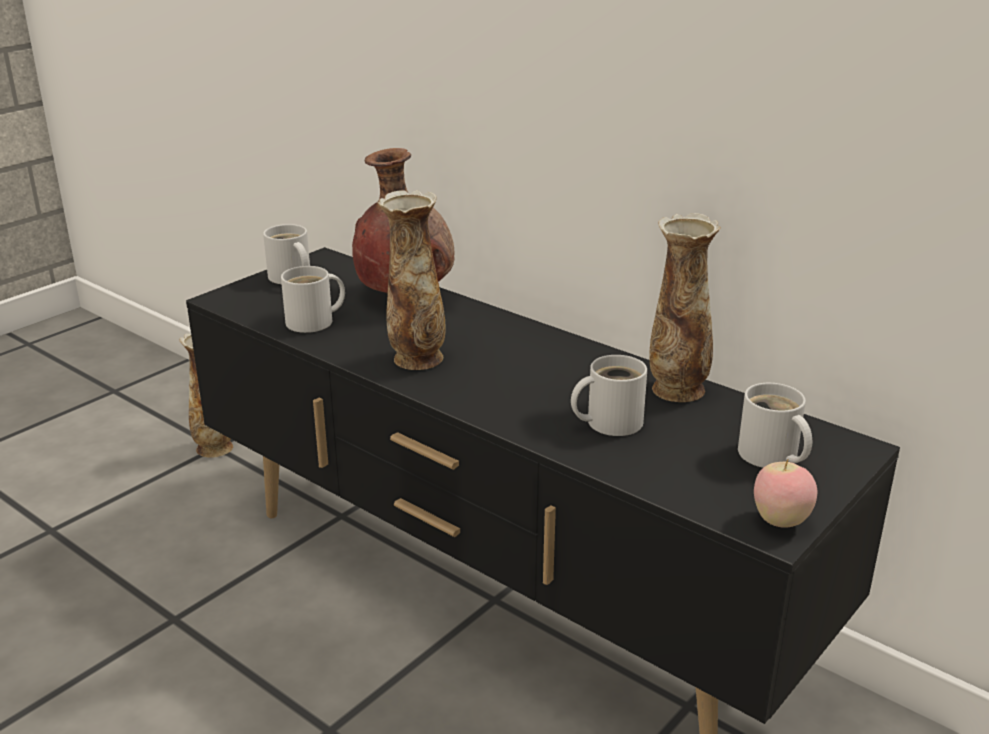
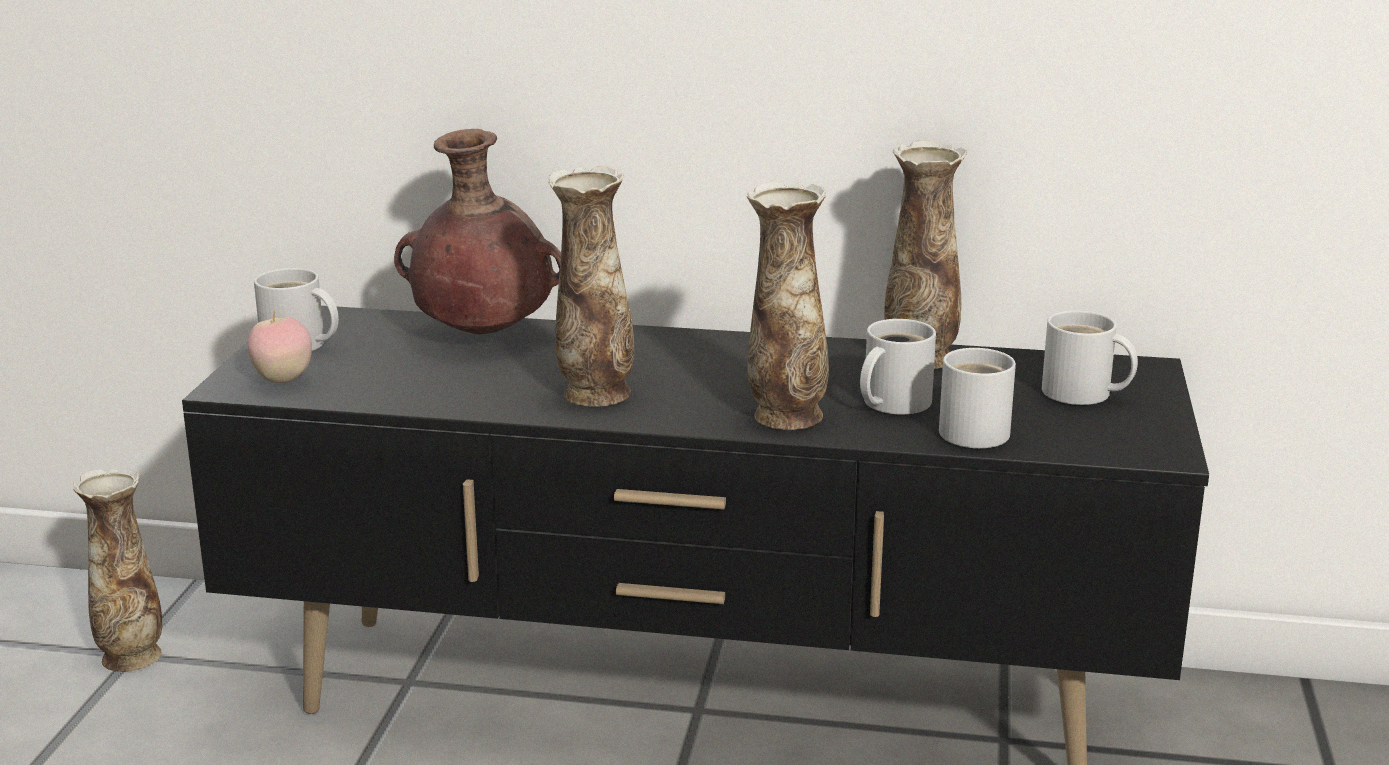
camera: 30 degrees left, 5 degrees down
(314, 322) = (407, 385): white mug -> white mug (979, 431)
(519, 411) = (785, 416): none -> vase
(780, 521) = (1158, 443): apple -> apple (283, 380)

